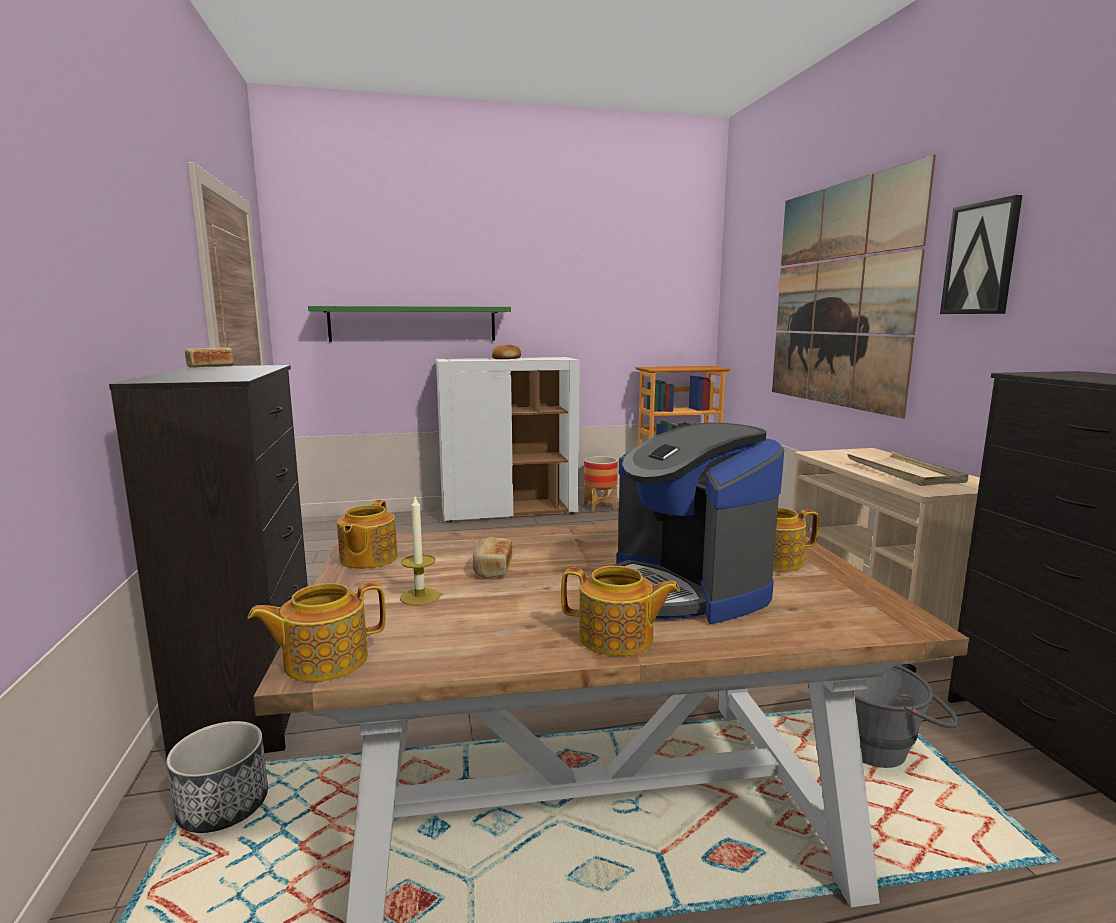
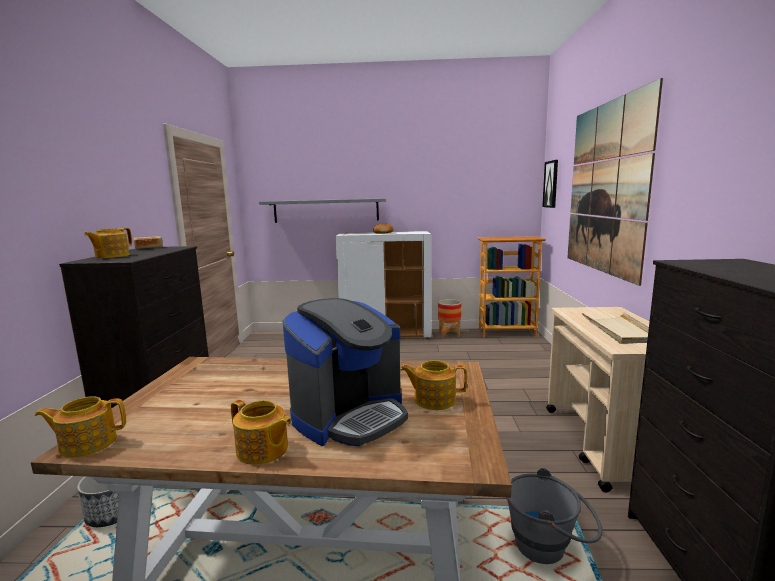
camera: 15 degrees right, 0 degrees up
(367, 559) = (185, 374): teapot -> teapot (111, 256)
(413, 324) = (326, 210): green shelf -> grey shelf
(420, 597) = (184, 404): candle -> none
(492, 569) = (246, 388): bread -> none
(686, 588) = (349, 416): coffee machine -> coffee machine turned 120 degrees counterclockwise
(981, 258) = (689, 161): picture -> picture (551, 184)

